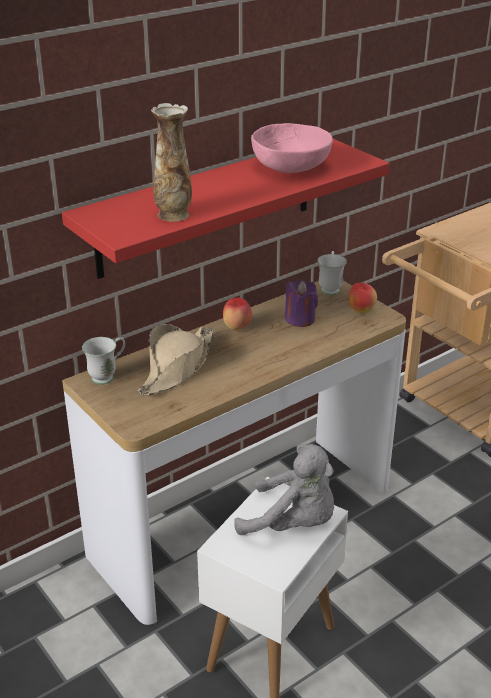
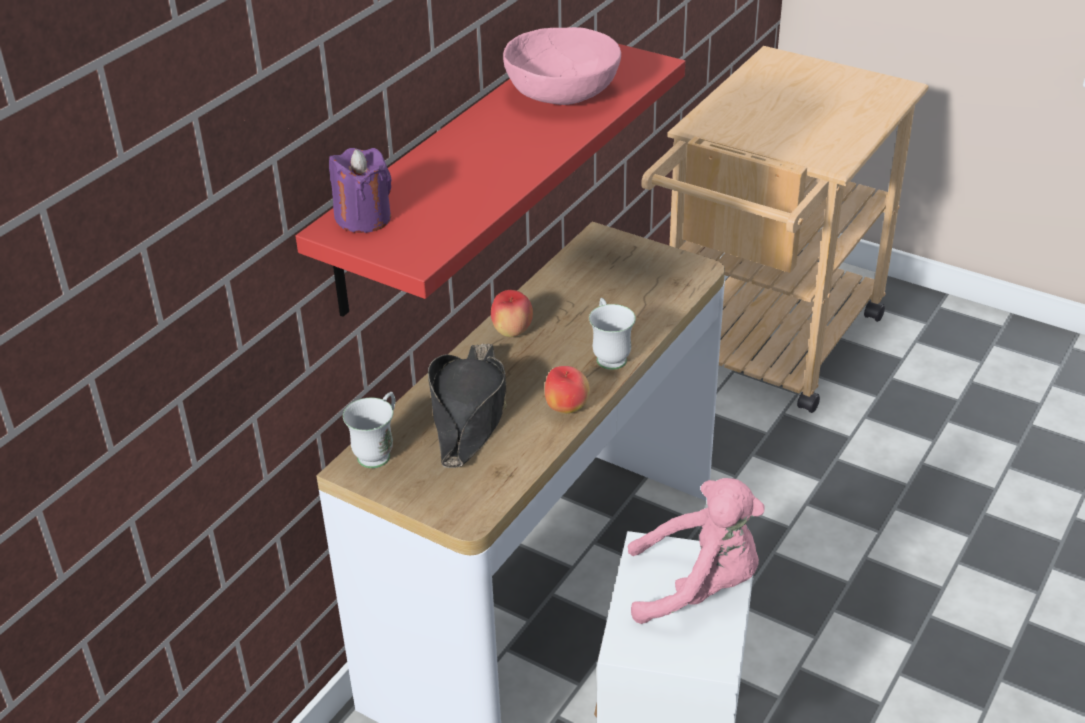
camera: 20 degrees left, 5 degrees up
(173, 214) = (462, 204): vase -> none
(177, 368) = (469, 414): beige hat -> black hat
(293, 523) = (698, 587): grey plush toy -> pink plush toy
(300, 319) = (588, 298): purple candle -> purple candle (363, 218)
(330, 287) = (599, 241): white mug -> white mug (609, 355)
(361, 311) = (660, 267): apple -> apple (566, 408)

